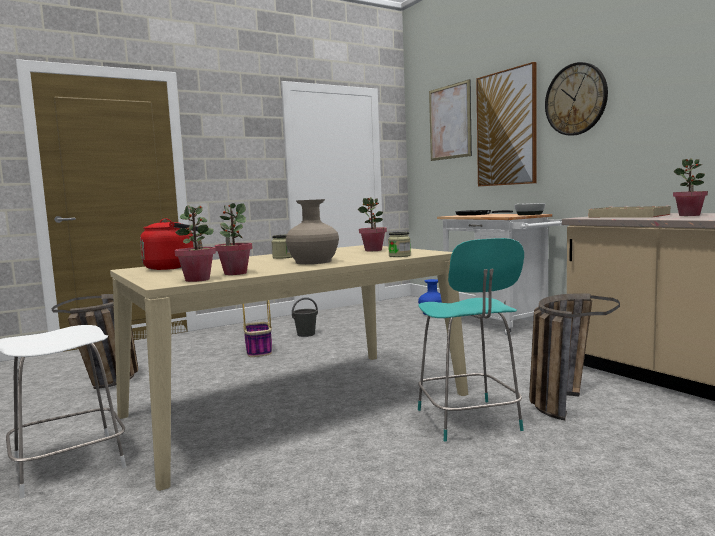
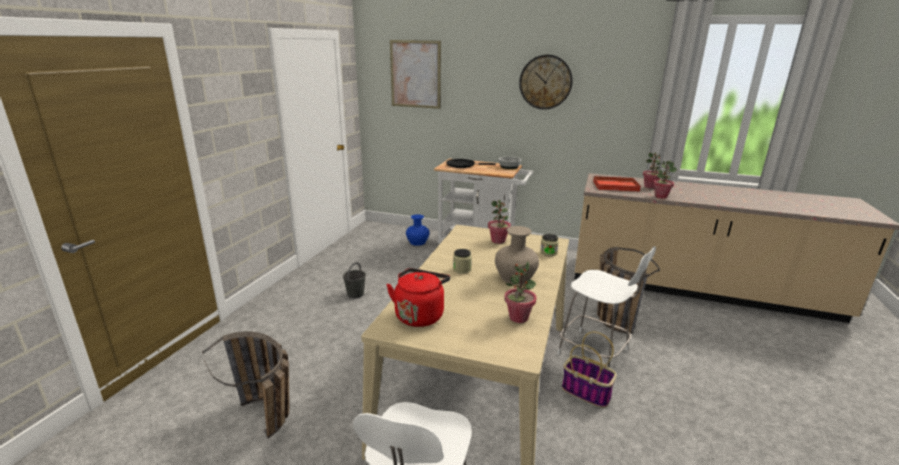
camera: 40 degrees left, 15 degrees up
(198, 279) = (525, 340): potted plant -> potted plant (660, 196)
(259, 351) = (348, 328): basket -> basket (587, 392)
(469, 421) = (595, 353): turquoise chair -> white chair
(506, 128) = (479, 92): picture -> none
(627, 216) = (614, 186): beige tray -> red tray

